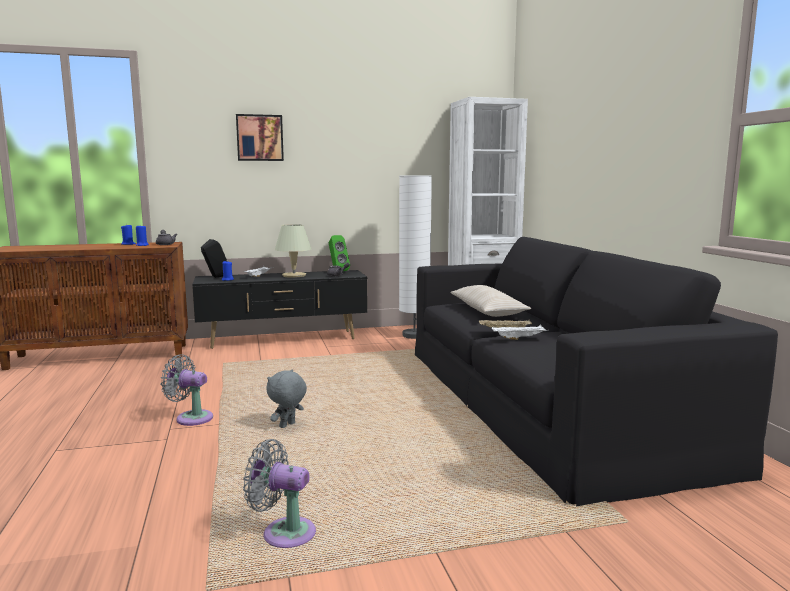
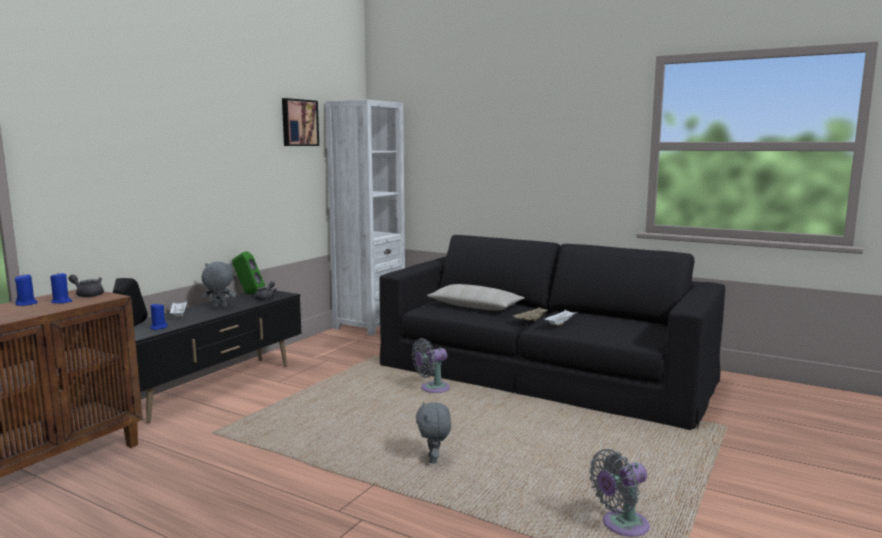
camera: 45 degrees left, 0 degrees up
(191, 418) = (331, 492): grey fan -> grey fan (432, 389)
(259, 138) = (154, 139): picture -> picture (299, 123)
(293, 275) = (219, 307): beige table lamp -> grey plush toy
(414, 335) = (334, 348): white floor lamp -> none

